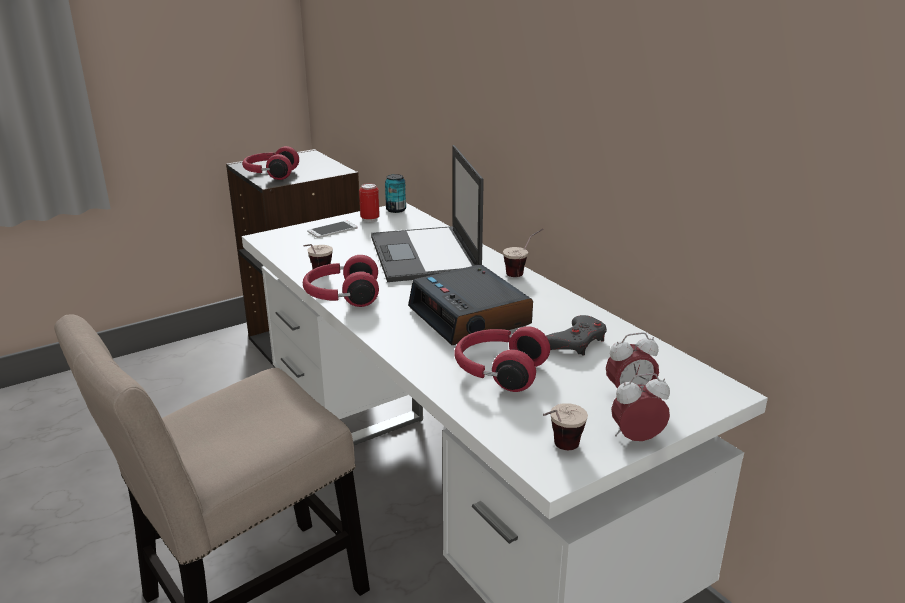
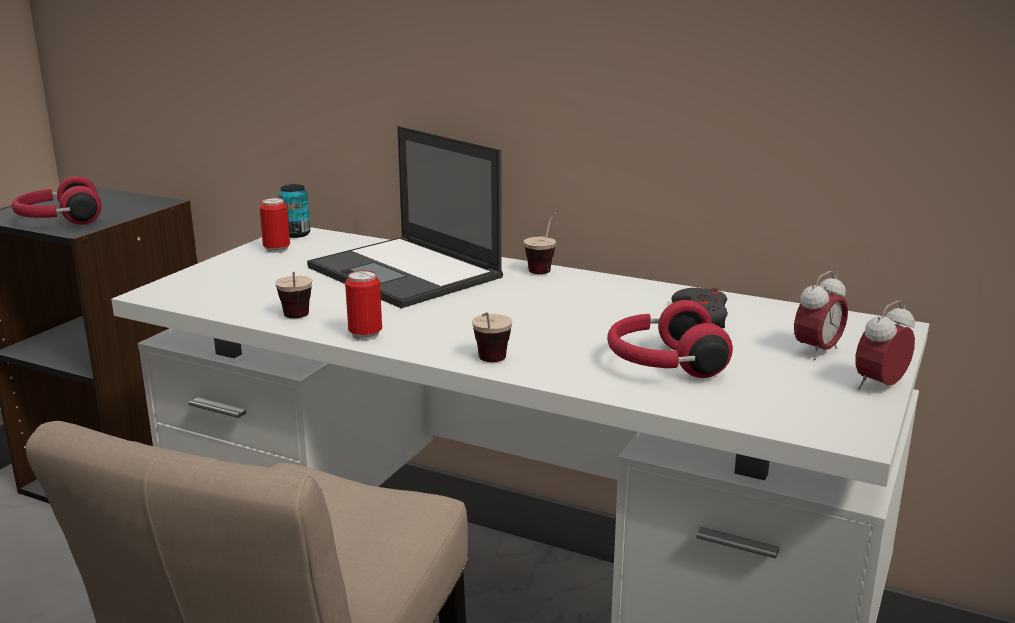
camera: 30 degrees left, 5 degrees down
(332, 230) = (241, 268): phone -> none
(341, 297) = (365, 335): red headphones -> can
(471, 317) = (554, 321): alarm clock -> none
(558, 451) = (829, 417): cup -> cup (489, 364)

